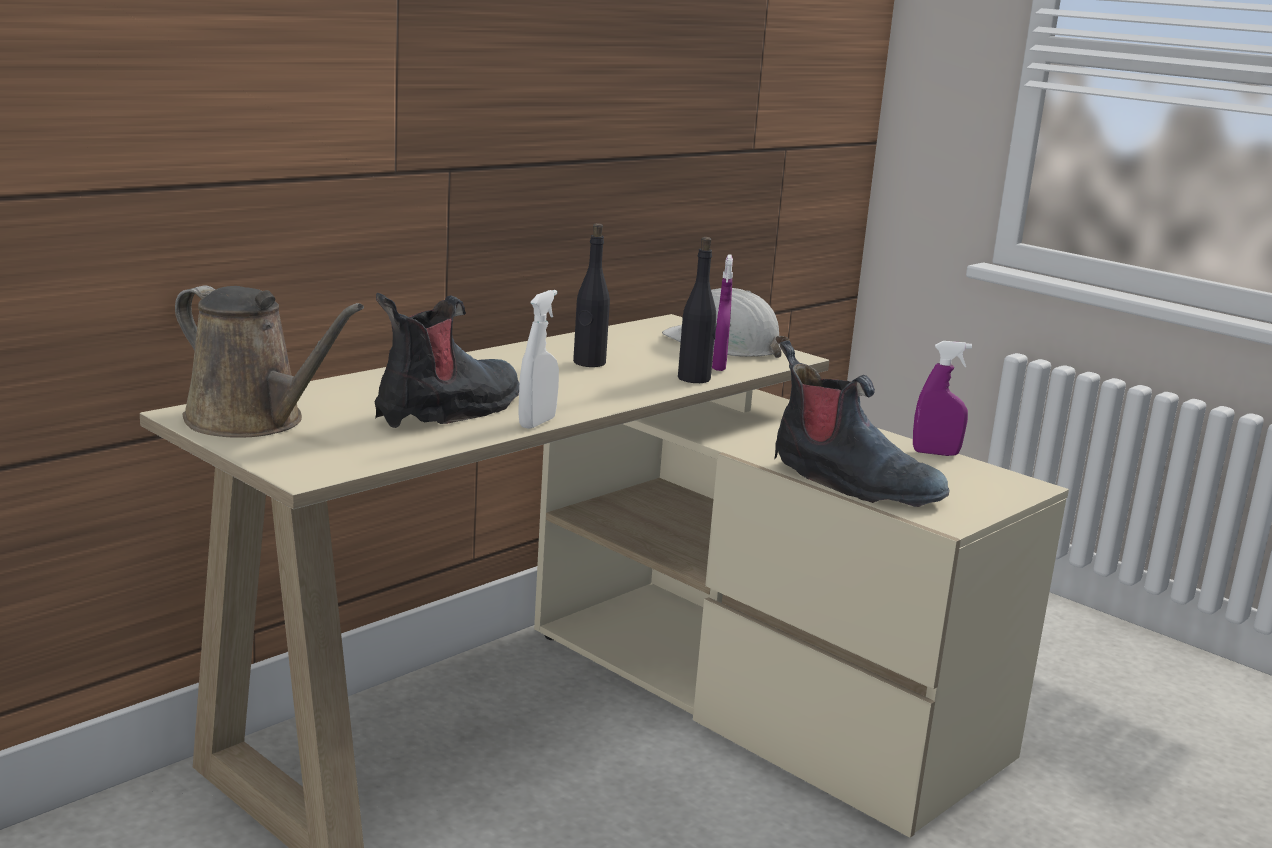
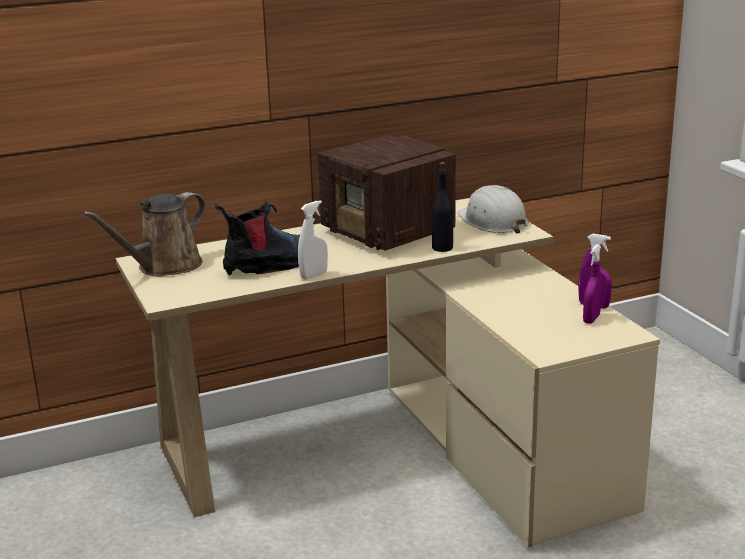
camera: 25 degrees right, 5 degrees up
(252, 421) = (164, 267): brown watering can -> brown watering can turned 75 degrees clockwise
(589, 363) = (388, 233): black bottle -> radio
(719, 366) = (469, 239): purple spray bottle -> purple spray bottle (591, 319)
(852, 483) = (510, 324): boot -> none

